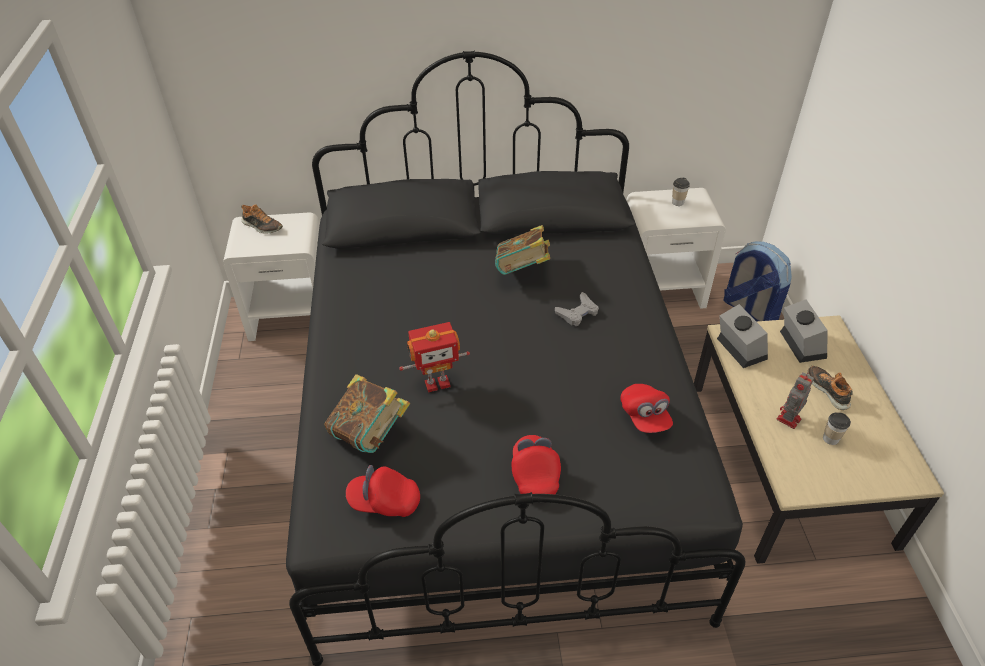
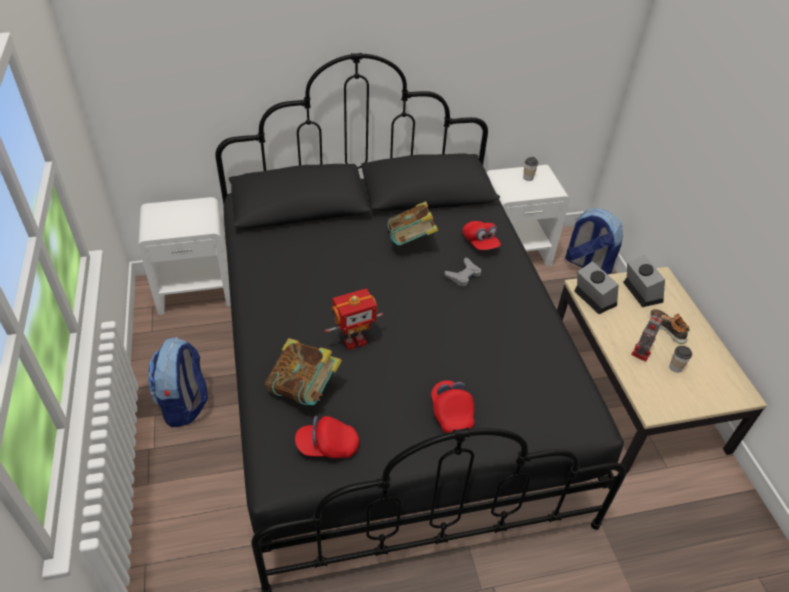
camera: 10 degrees left, 0 degrees up
(261, 442) = (184, 404): none -> backpack
(262, 226) = (169, 211): shoe -> none
(644, 416) = (533, 359): red cap -> red cap (480, 243)

